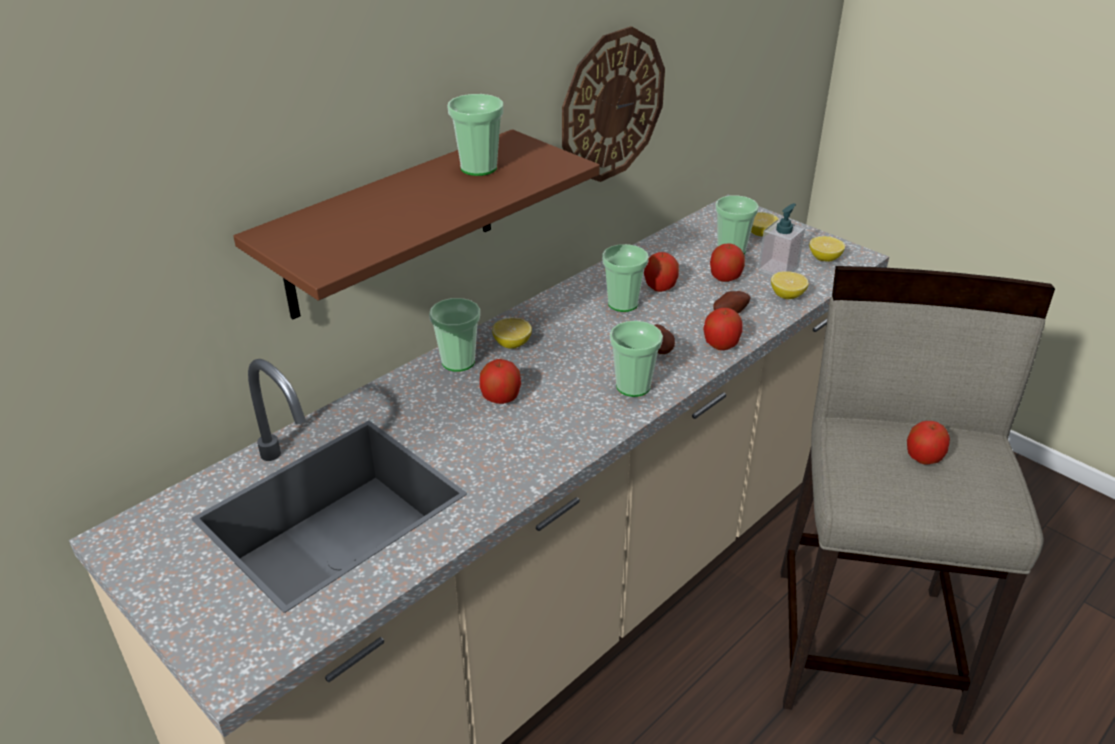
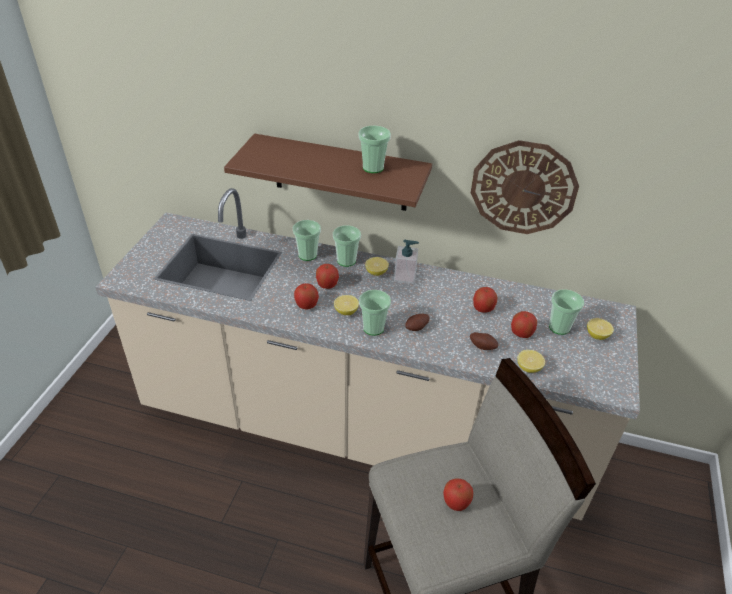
camera: 60 degrees right, 5 degrees up
(623, 303) = (451, 299): cup -> cup (307, 255)
(721, 345) = (443, 352): apple -> apple (306, 305)
(778, 269) = (558, 355): soap dispenser -> soap dispenser (405, 276)
(824, 259) = (597, 376): lemon -> lemon (346, 311)

